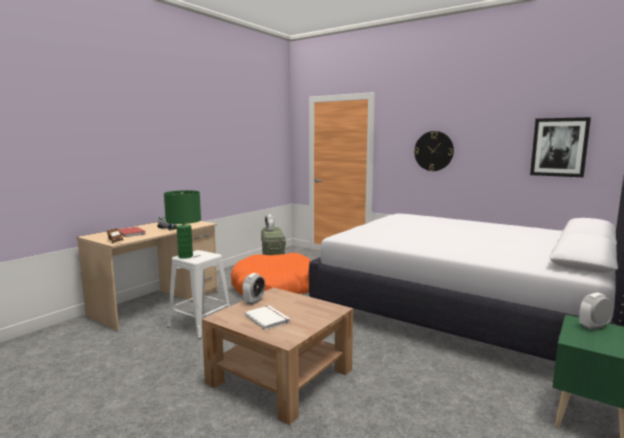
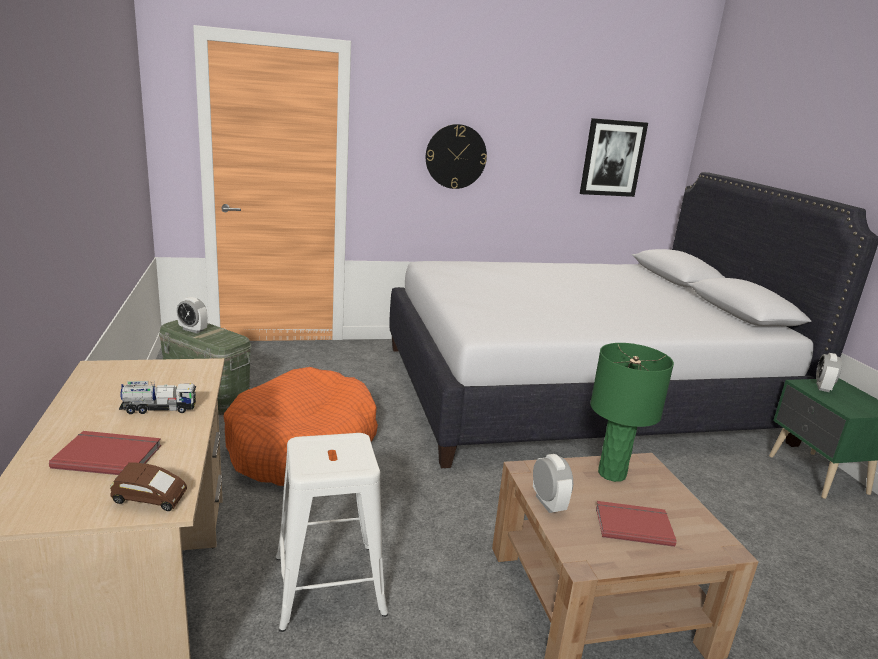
camera: 50 degrees left, 10 degrees up
(185, 256) = (319, 465): green table lamp -> green table lamp (612, 473)
(268, 318) = (632, 524): white book -> red book

